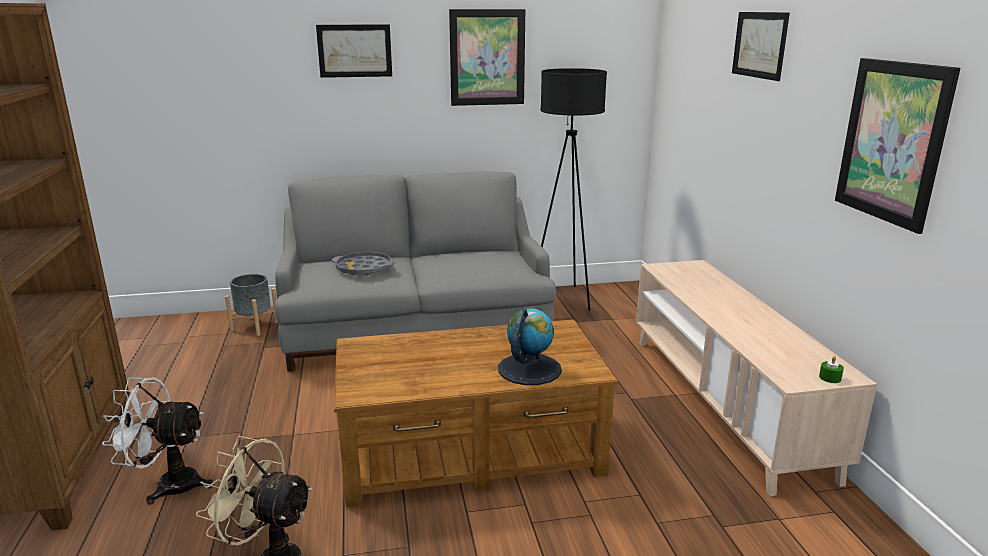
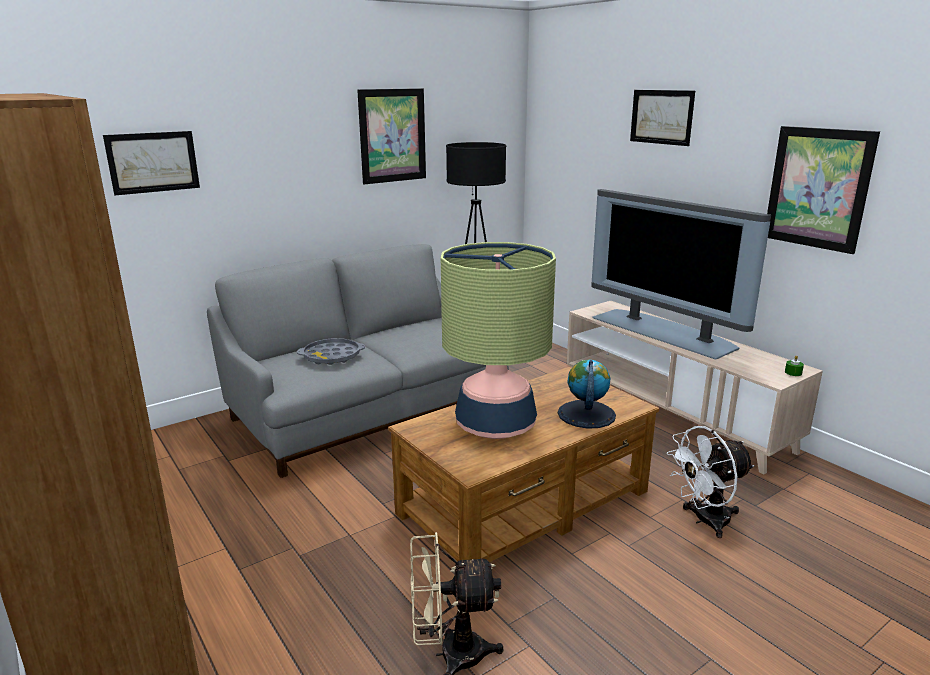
camera: 25 degrees left, 0 degrees up
(168, 484) = (268, 621): white fan -> white fan (704, 521)
(255, 326) = (195, 441): grey planter -> none
(354, 51) = (269, 134): picture -> picture (153, 162)
(428, 358) = (495, 425): none -> table lamp
(723, 302) = (664, 331): none -> television

